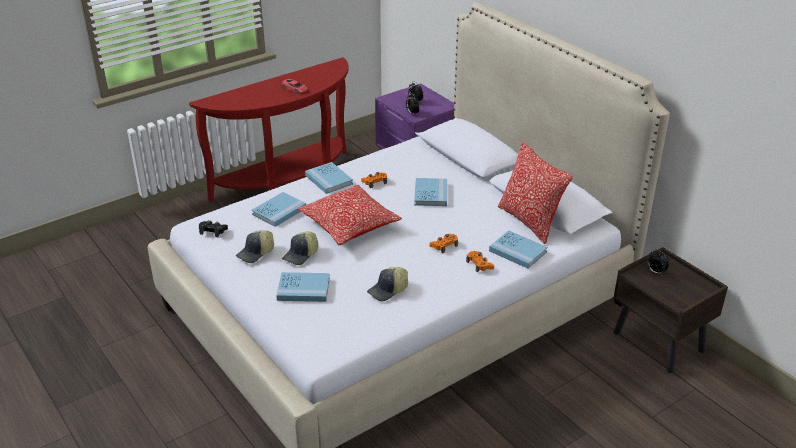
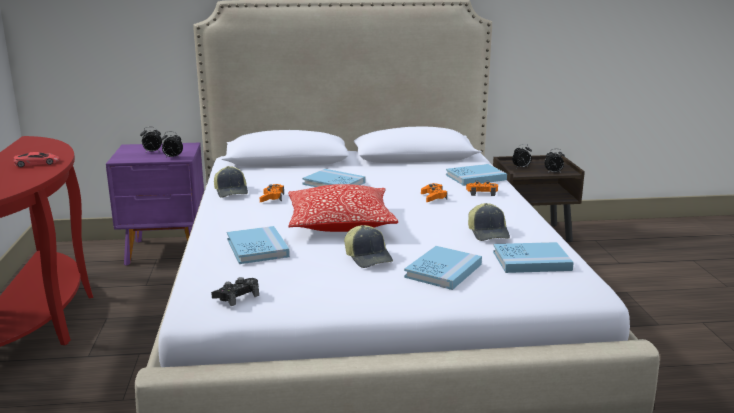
camera: 60 degrees left, 15 degrees down
(256, 253) = (331, 280): cap -> cap (232, 191)
(329, 180) = (228, 215): blue book -> blue book (531, 261)
(529, 222) = (433, 165): pillow -> none
(663, 295) = (553, 172): none -> alarm clock

